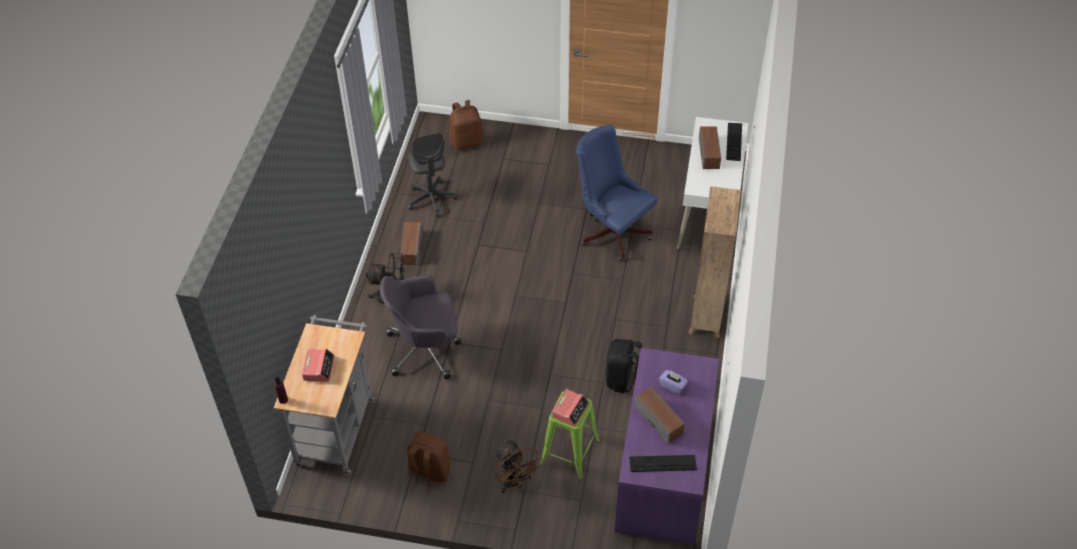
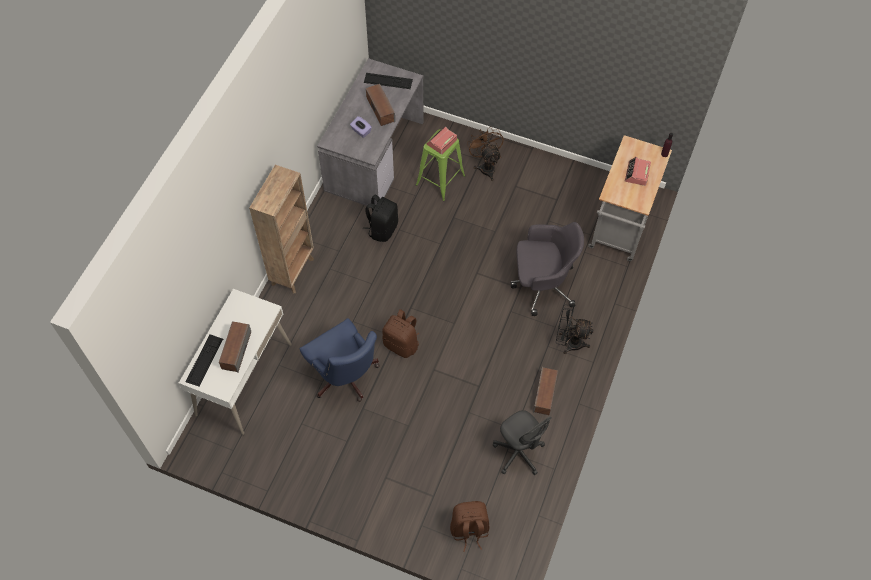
camera: 170 degrees left, 10 degrees up
(428, 473) = (549, 184): brown backpack -> brown backpack (402, 344)
(431, 199) = (518, 453): grey office chair -> grey office chair turned 150 degrees clockwise
(664, 471) = (374, 155): purple desk -> grey desk

